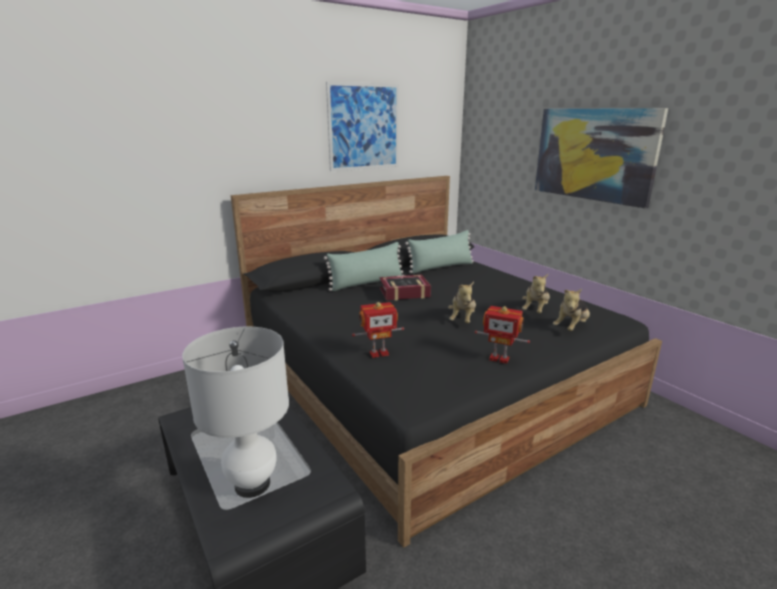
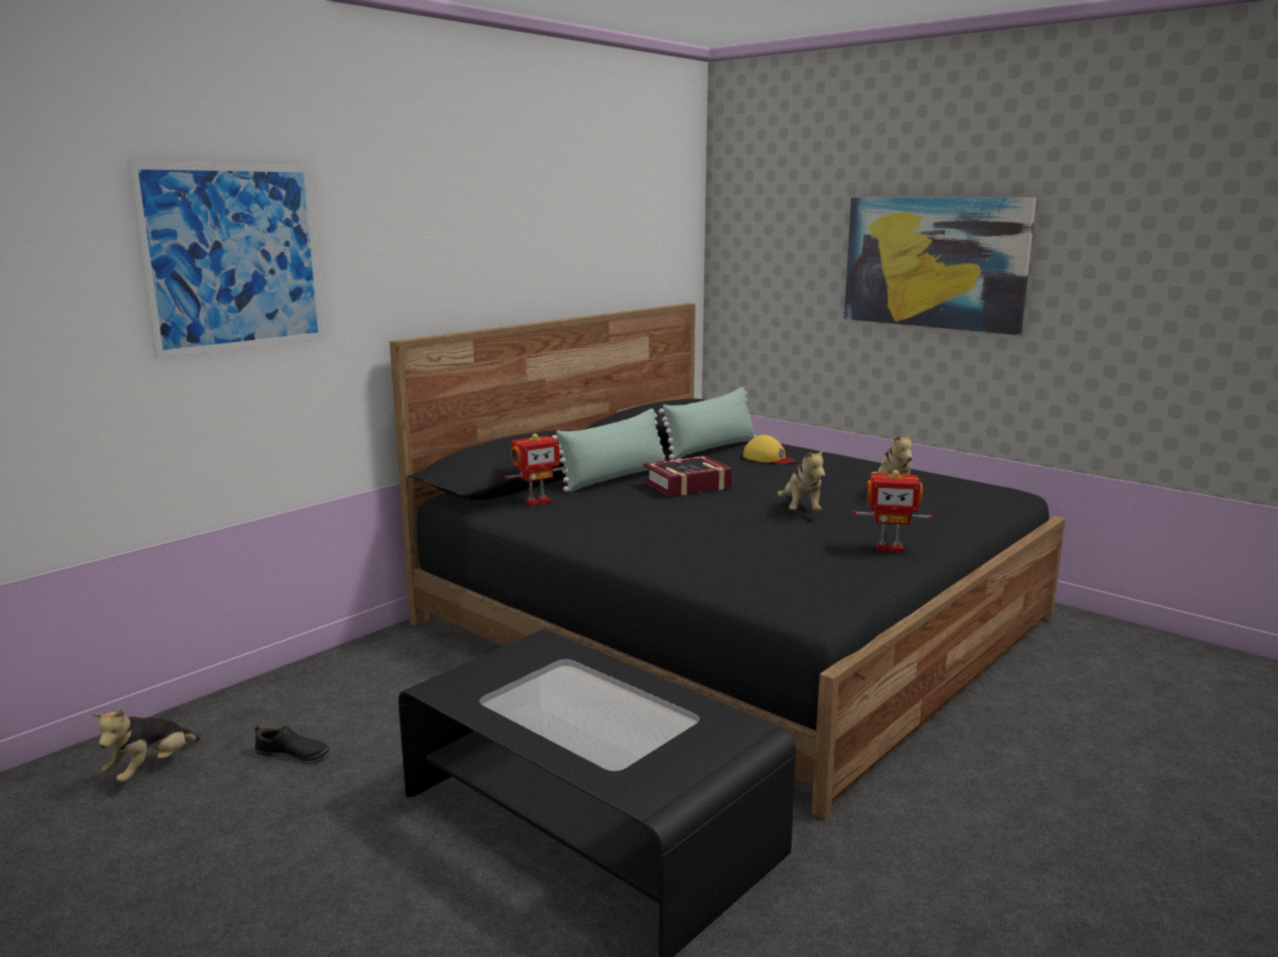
camera: 15 degrees left, 5 degrees down
(134, 432) = (292, 754): none -> black shoe
(252, 484) = (631, 741): white table lamp -> none
(364, 127) = (574, 226): picture -> picture (234, 257)
(378, 353) = (719, 559): toy robot -> toy robot (537, 501)
(470, 277) = (768, 458): none -> yellow cap
(571, 327) = (954, 506): plush toy -> plush toy (151, 768)

